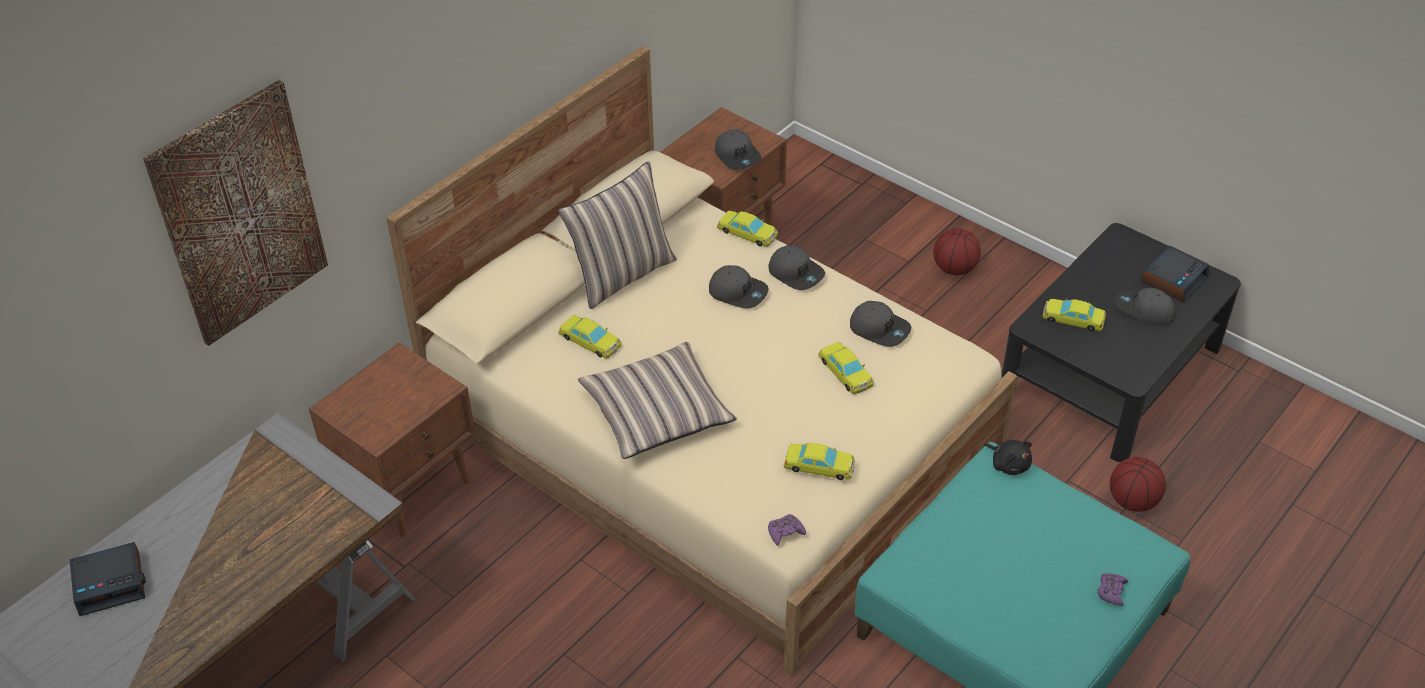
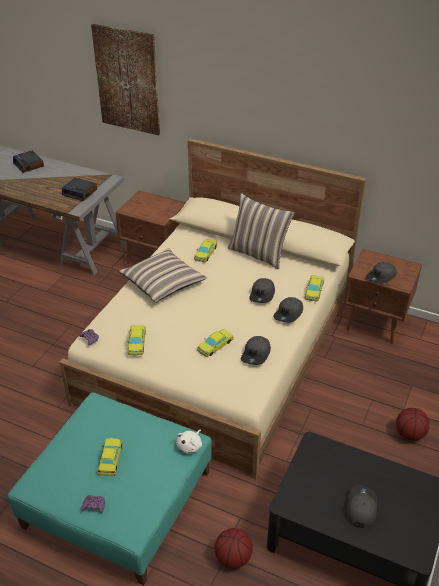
camera: 75 degrees right, 5 degrees down
(1008, 464) = (190, 446): black plush toy -> white plush toy
(1073, 318) = (332, 465): yellow toy car -> yellow toy car (110, 458)
(1173, 279) = (405, 525): alarm clock -> alarm clock (80, 192)

